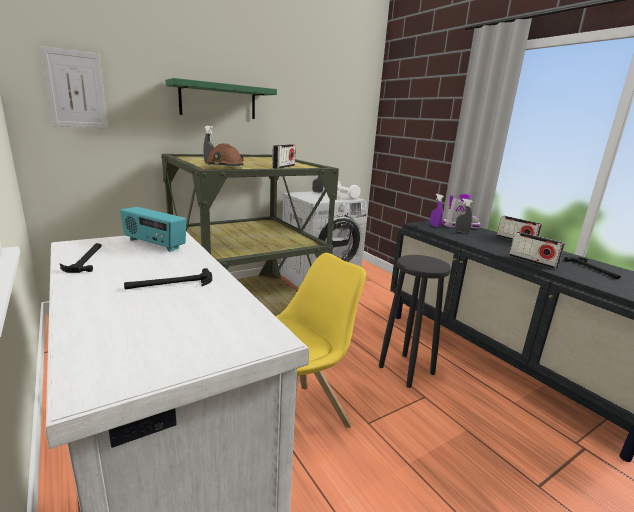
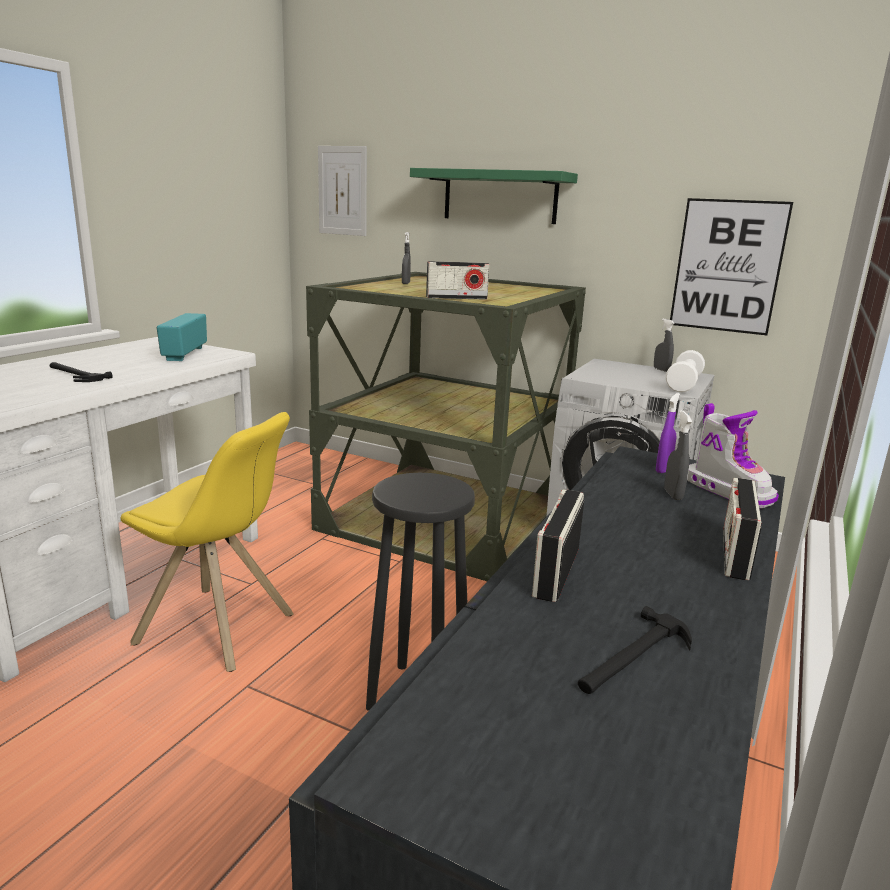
camera: 60 degrees right, 0 degrees up
(86, 259) = (118, 349): hammer -> none
(224, 167) = (375, 288): brown hard hat -> none
(333, 139) = (727, 266): none -> picture

